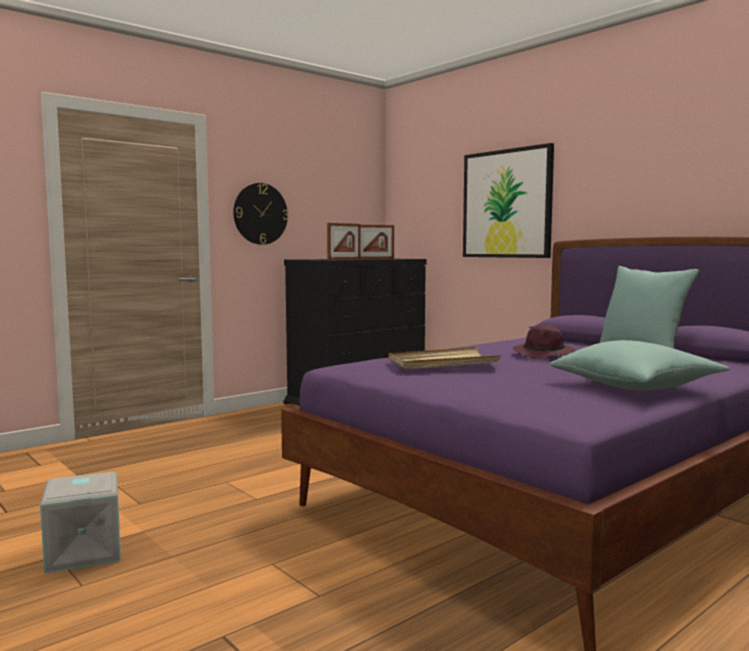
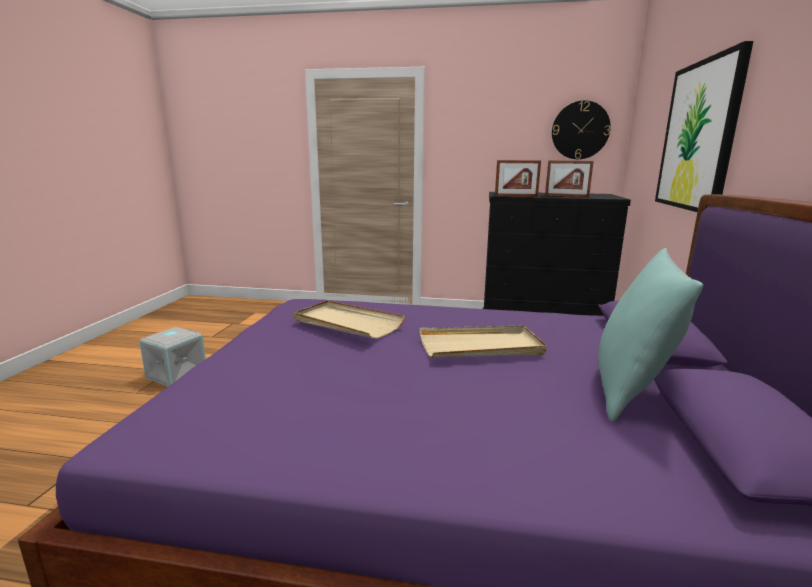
camera: 50 degrees right, 10 degrees up
(260, 214) = (472, 150): wall clock -> wall clock (580, 130)
(545, 354) = (481, 346): purple hat -> beige tray
(635, 386) = (360, 433): turquoise pillow -> none

